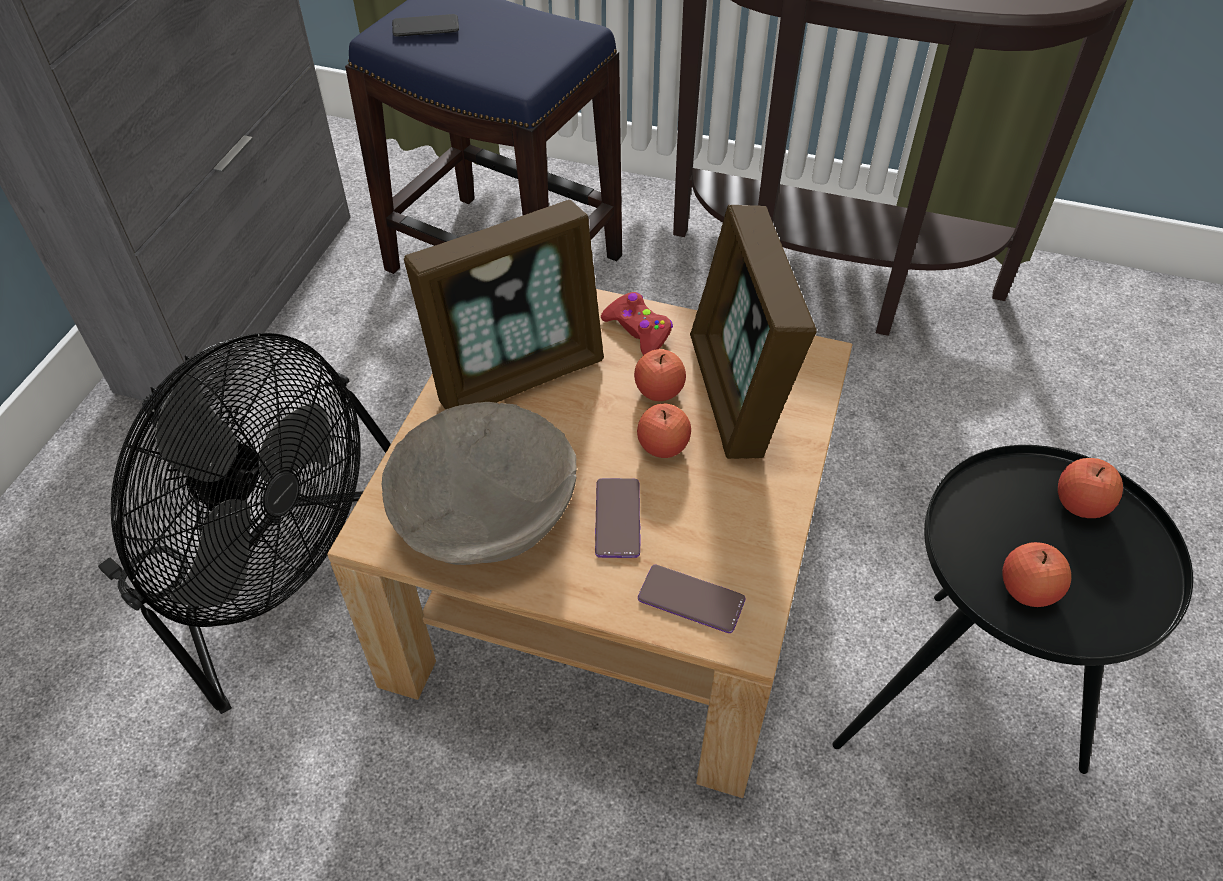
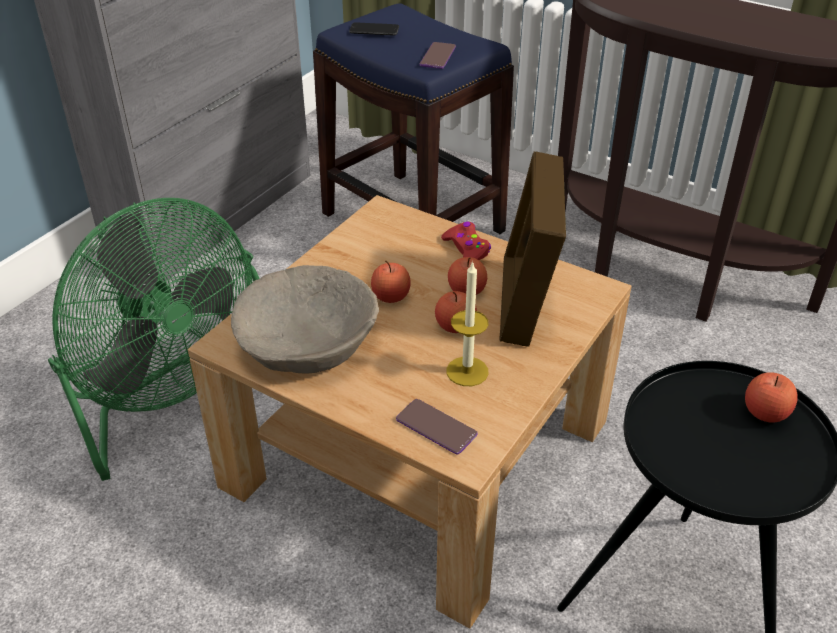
camera: 15 degrees right, 10 degrees down
(264, 581) = (163, 400): black fan -> green fan
(517, 373) = (366, 262): picture frame -> none
(617, 518) = (402, 365): phone -> phone (437, 56)
(700, 509) = (467, 371): none -> candle
(1027, 590) = (696, 461): apple -> apple (391, 296)

